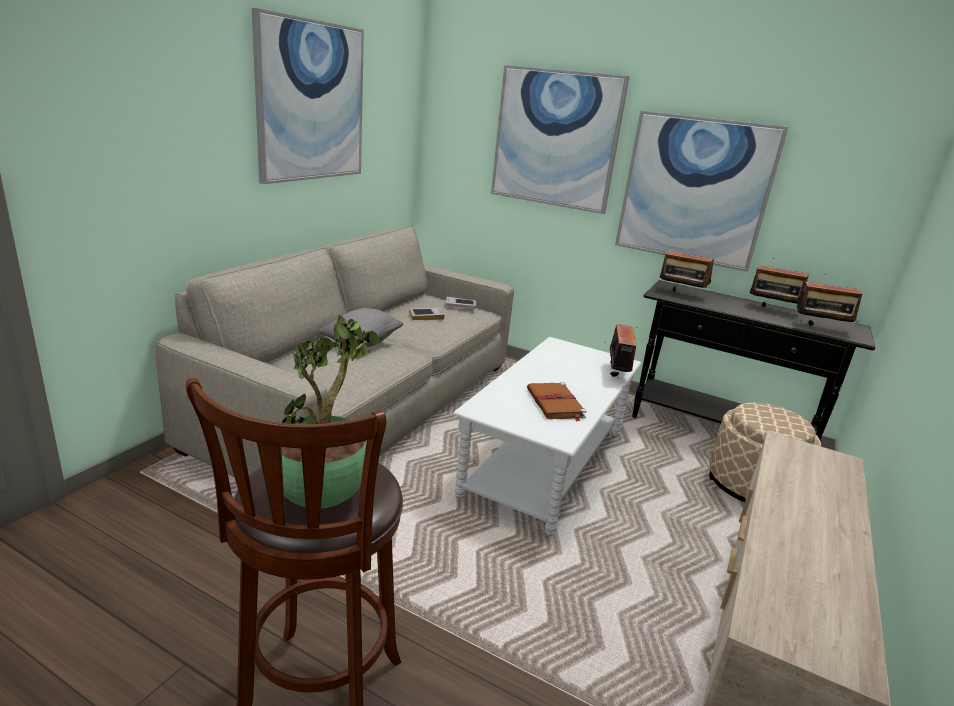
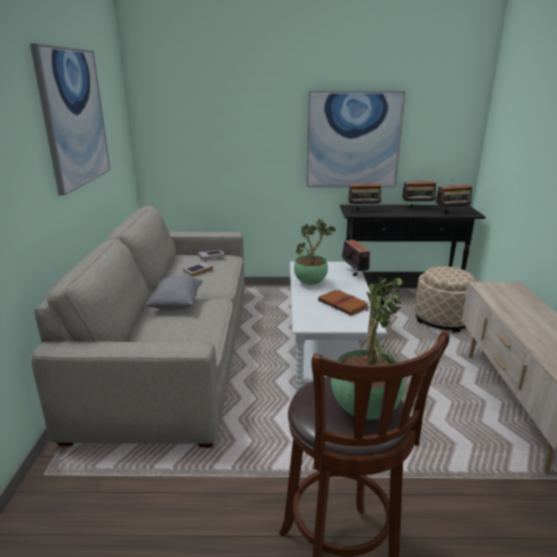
camera: 25 degrees left, 0 degrees up
(544, 367) = (311, 283): none -> potted plant
(555, 139) = (248, 119): picture -> none

